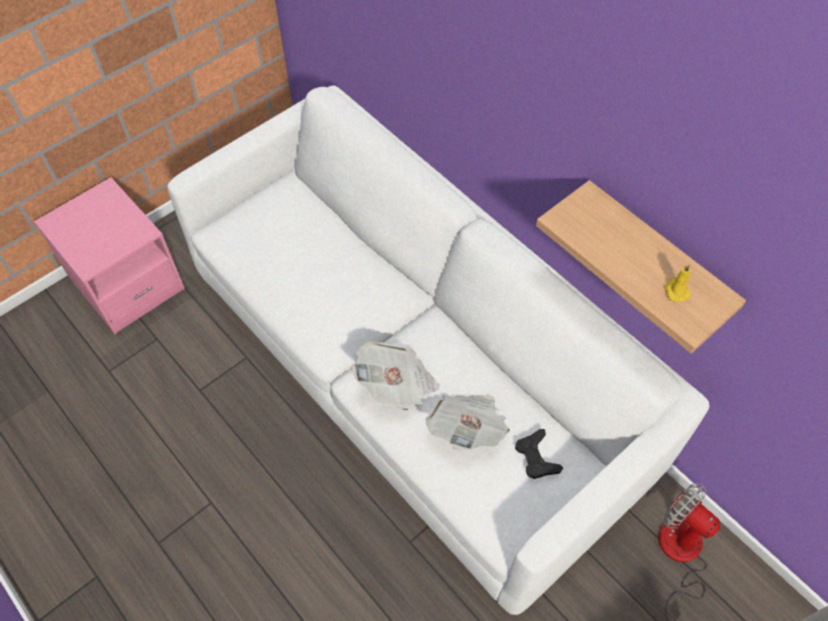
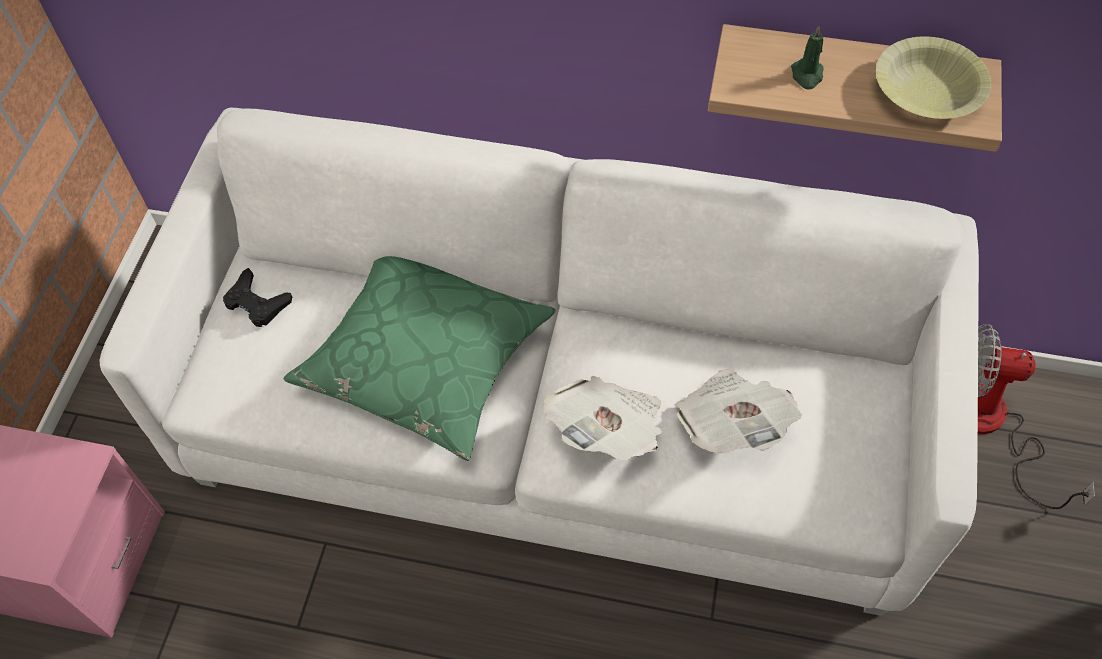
camera: 35 degrees left, 0 degrees up
(335, 284) = (425, 359): none -> green pillow
(536, 457) = (831, 404): black game controller -> black game controller (257, 303)
(609, 238) = (807, 75): none -> green candle
(675, 290) = (927, 91): yellow candle -> yellow bowl

